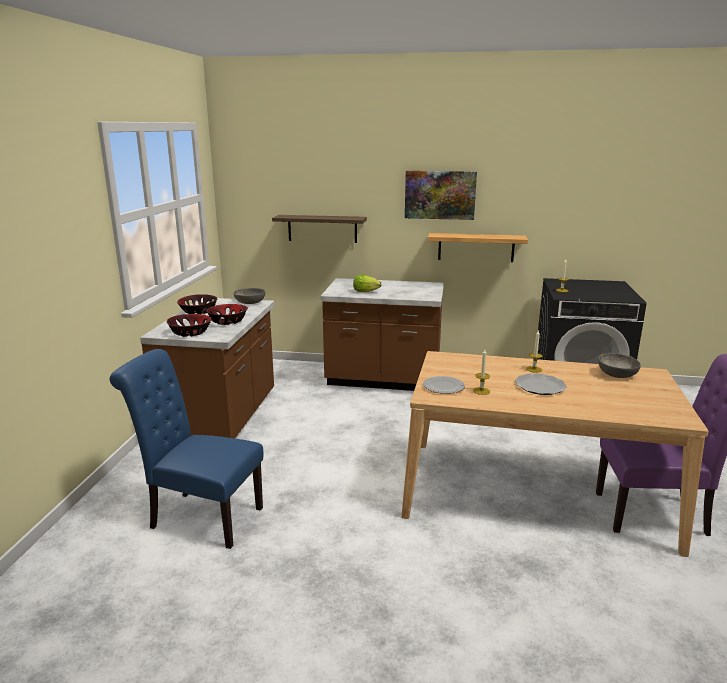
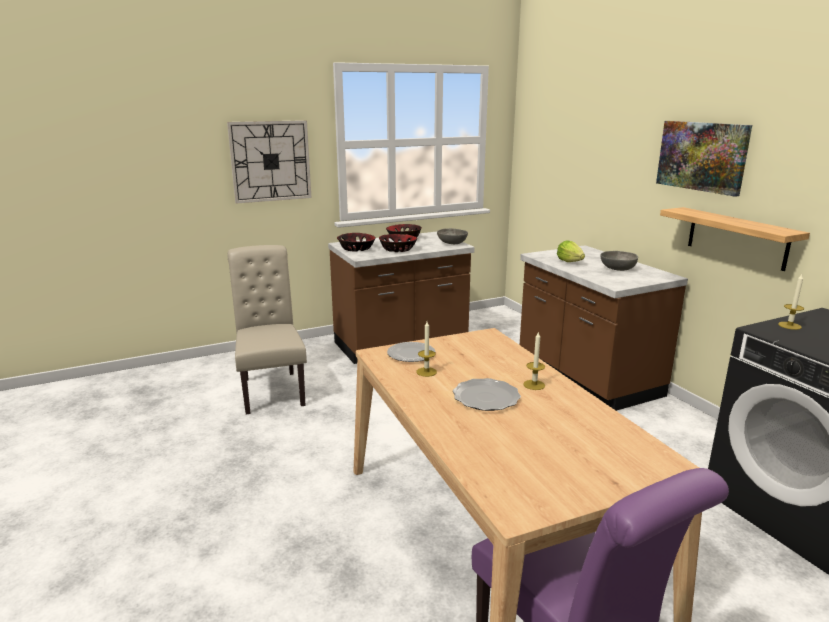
camera: 55 degrees right, 0 degrees up
(64, 252) = (270, 161): none -> wall clock
(200, 517) = (272, 389): blue chair -> beige chair
(322, 228) = (583, 185): shelf -> none
(616, 375) = (609, 438): grey bowl -> grey bowl (617, 268)

